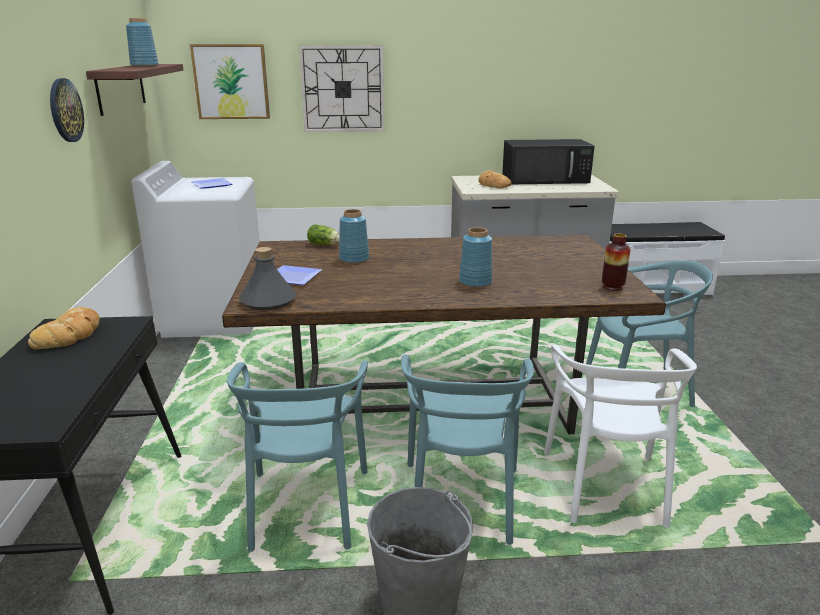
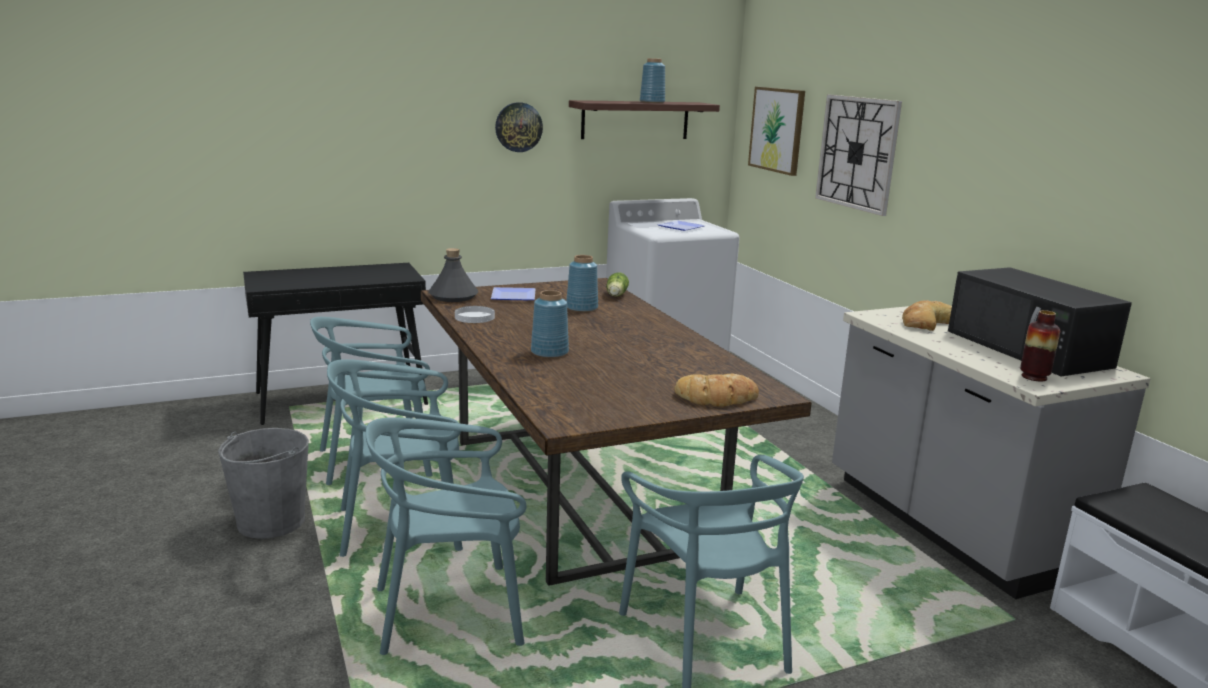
camera: 70 degrees right, 5 degrees down
(70, 334) = (384, 271): bread -> bread (717, 398)
(353, 298) = (474, 317): none -> white plate
(606, 486) = (450, 612): white chair -> turquoise chair
(612, 287) = (581, 412): vase -> vase (1034, 377)

